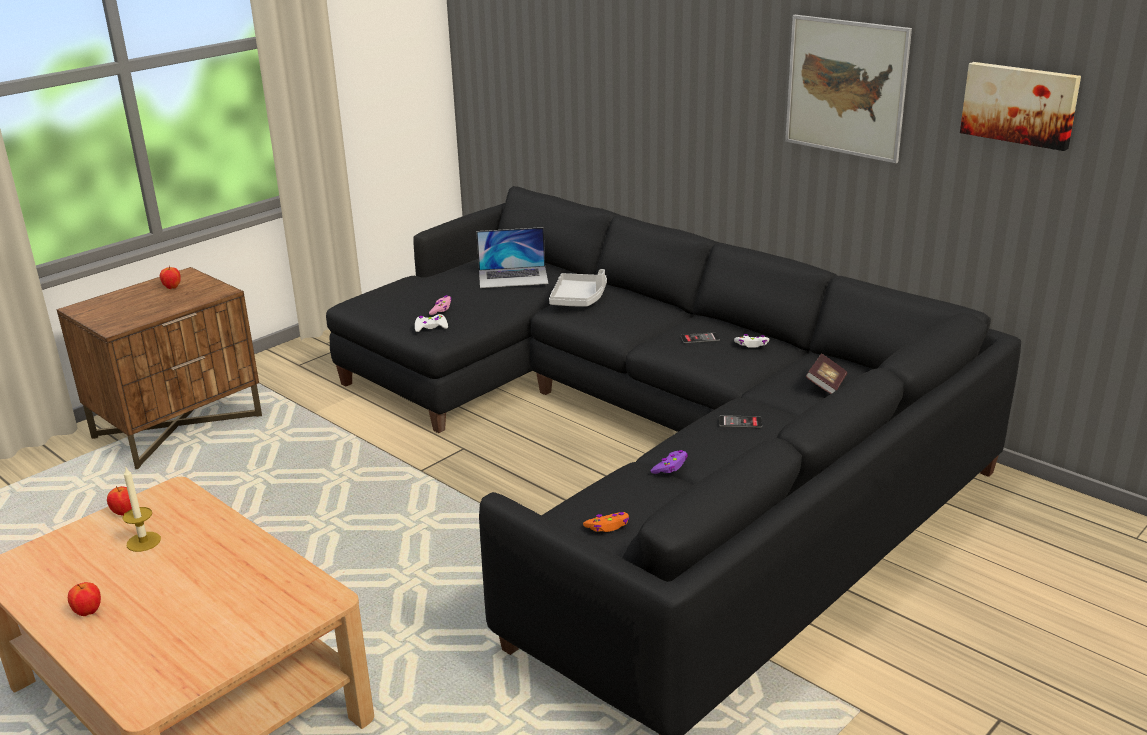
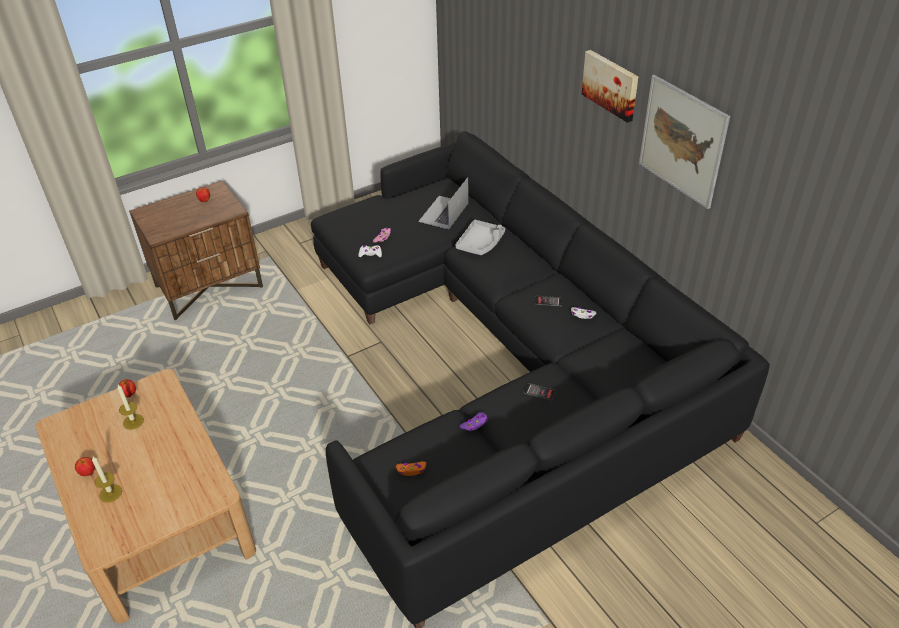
camera: 15 degrees right, 15 degrees up
(138, 629) = (110, 493): none -> candle
(513, 277) = (443, 212): laptop -> laptop turned 105 degrees clockwise
(826, 384) = (616, 367): book -> none
(1020, 104) = (795, 201): picture -> picture (611, 84)

